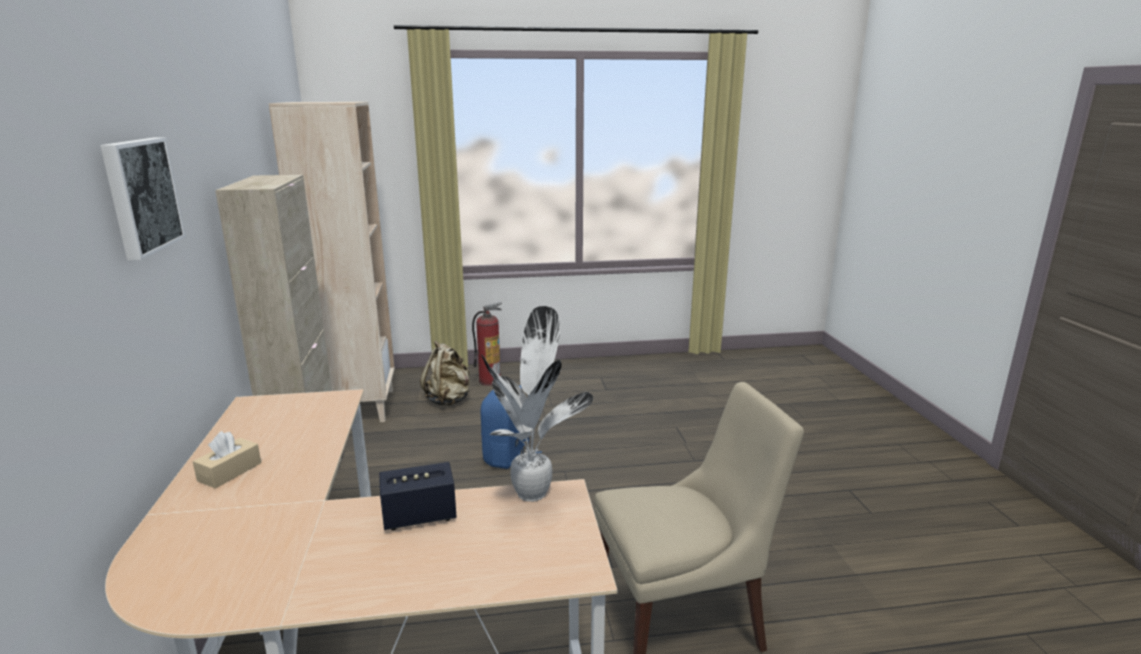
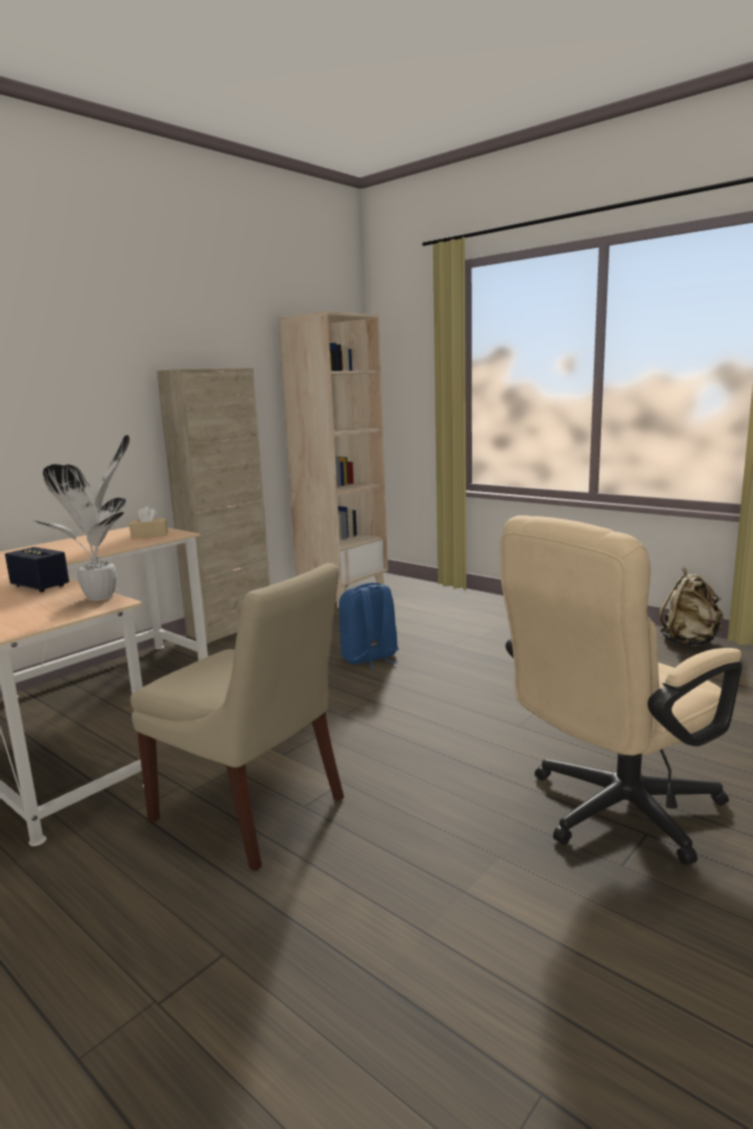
camera: 50 degrees right, 5 degrees down
(140, 196) = (50, 359): picture -> none
(230, 472) = (52, 548): beige tissue box -> beige tissue box (149, 535)
(449, 400) = (408, 609): beige backpack -> beige backpack (689, 642)
(490, 381) = (467, 606): fire extinguisher -> none
(821, 487) = (611, 812): none -> beige office chair

